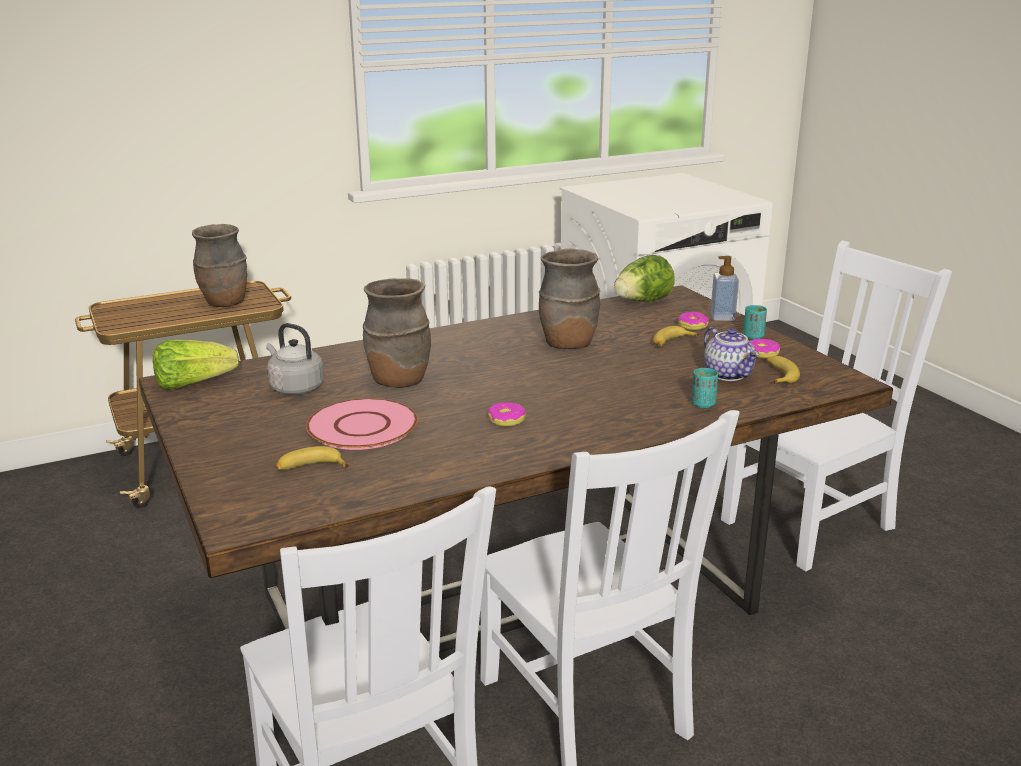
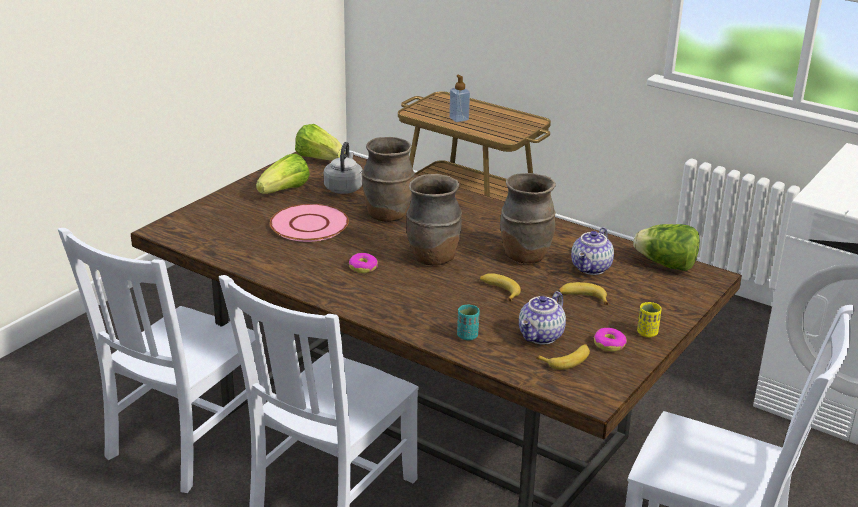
camera: 60 degrees right, 5 degrees up
(225, 303) = (495, 126): brown vase -> brown vase (433, 258)
(249, 421) = (285, 191): none -> lettuce
(310, 468) = (242, 227): banana -> banana (499, 290)
(620, 326) = (592, 268): none -> teapot
(692, 326) = (635, 299): donut -> none
(722, 317) = (677, 309): soap dispenser -> soap dispenser (459, 119)
(753, 336) = (647, 333): turquoise cup -> yellow cup

